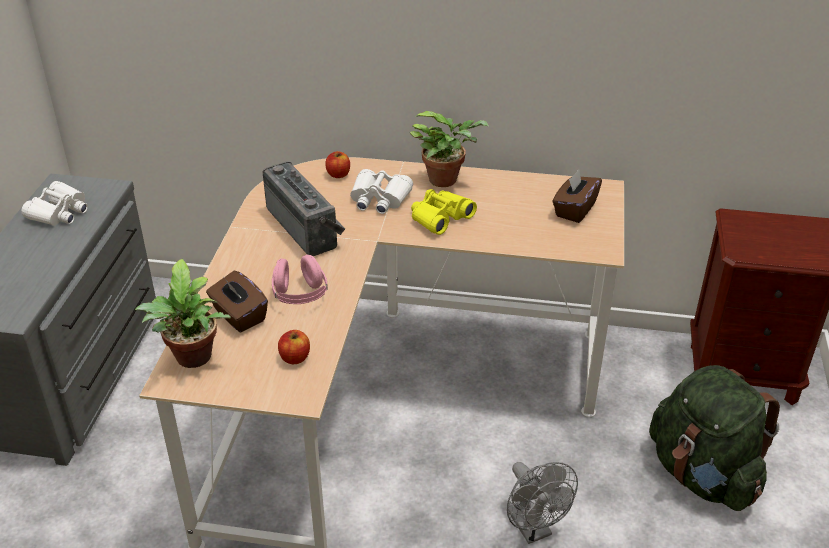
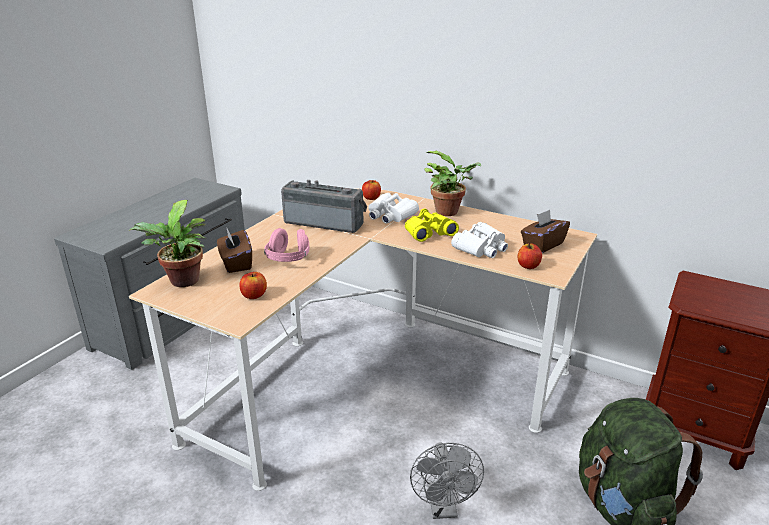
camera: 20 degrees right, 10 degrees down
(59, 212) = (182, 196): white binoculars -> white binoculars (481, 248)
(306, 227) = (325, 222): radio -> radio turned 60 degrees counterclockwise
(574, 244) = (528, 266): none -> apple

